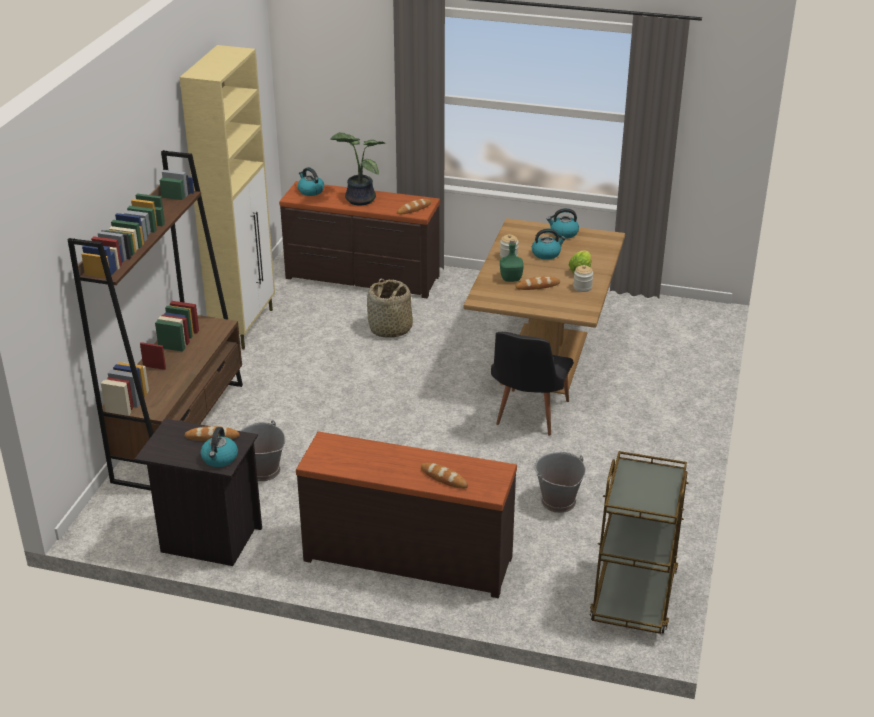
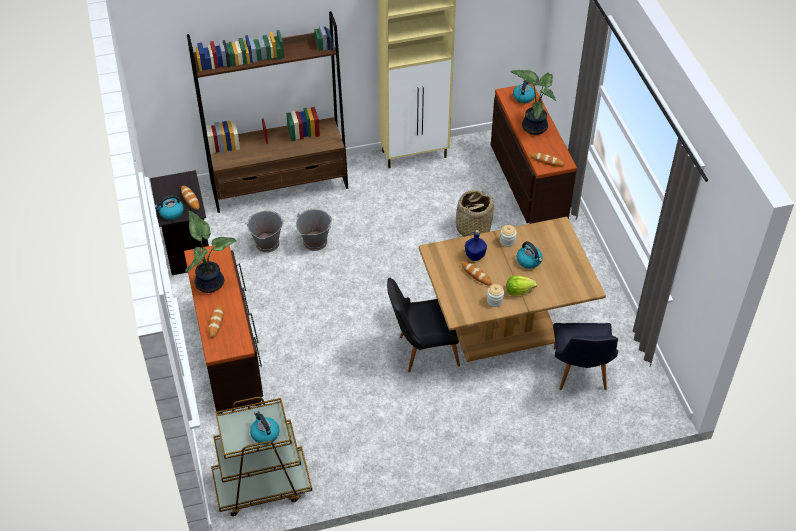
camera: 60 degrees right, 15 degrees up
(372, 463) = (210, 282): none -> potted plant
(511, 279) = (474, 256): green bottle -> blue bottle
(557, 501) = (334, 406): grey bucket -> grey bucket (315, 241)
(563, 233) = (571, 258): kettle -> kettle (264, 434)
(635, 337) = (580, 374): none -> black chair

